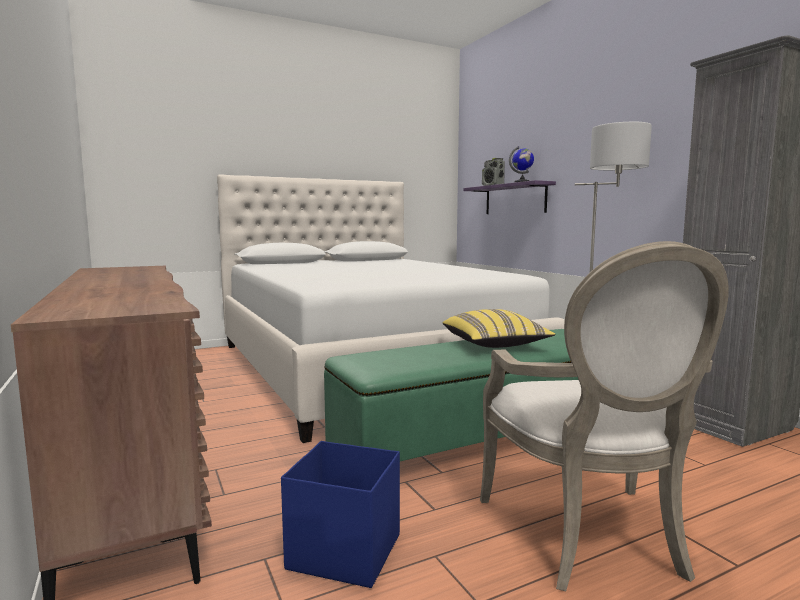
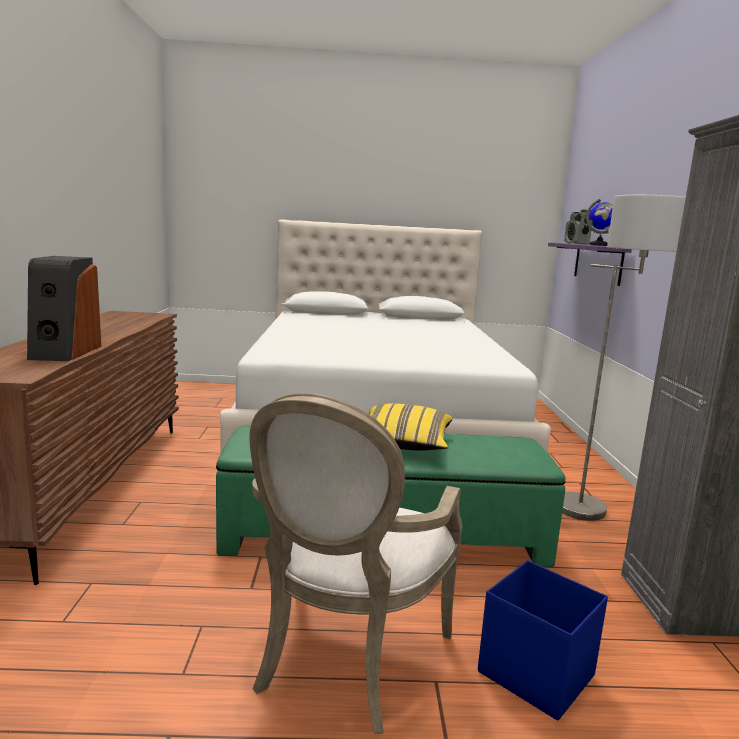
camera: 25 degrees right, 5 degrees up
(146, 291) = (65, 352): none -> speaker
(343, 551) = (144, 597): blue storage box -> blue storage box (534, 673)

